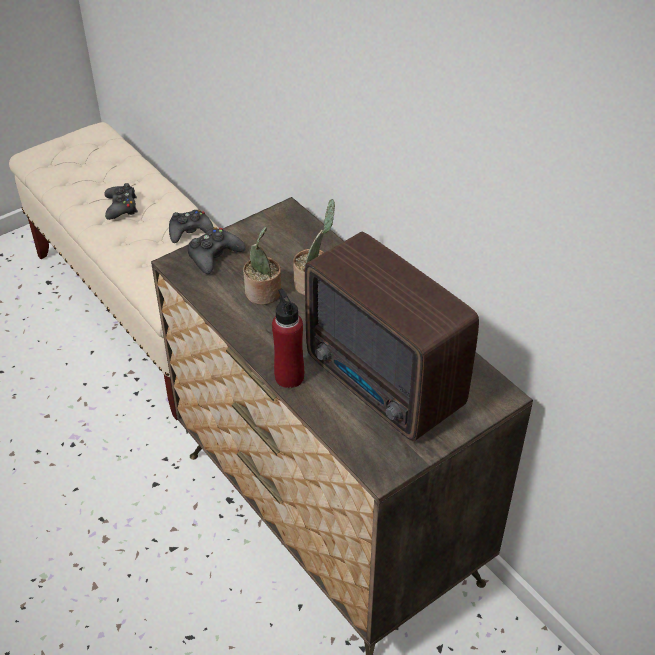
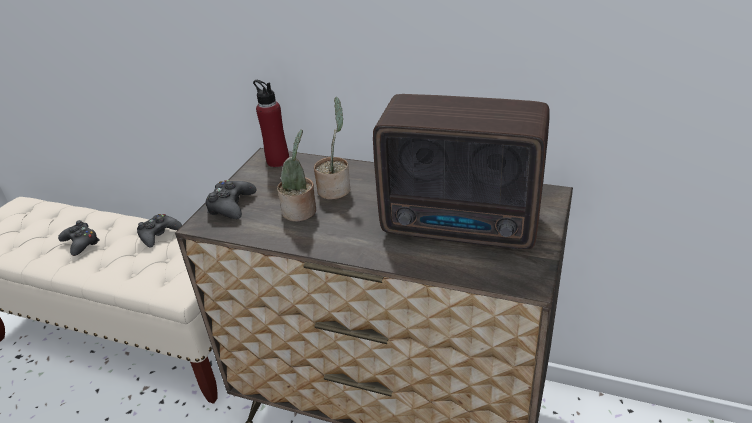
camera: 30 degrees left, 10 degrees down
(289, 377) = (382, 255): red bottle -> red bottle (278, 161)

